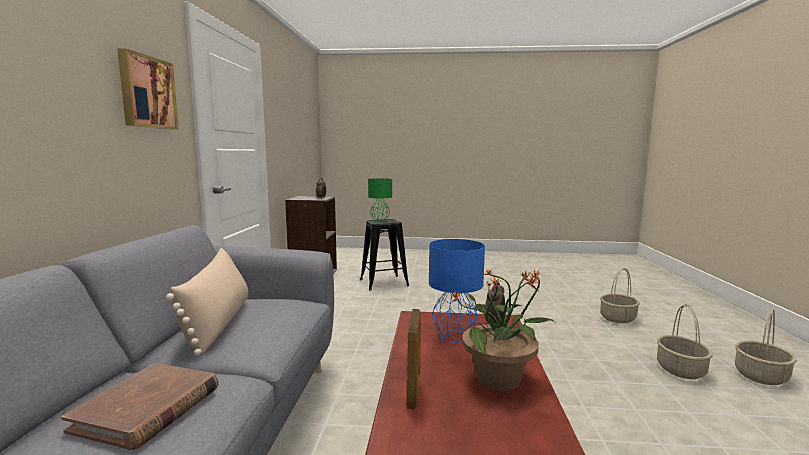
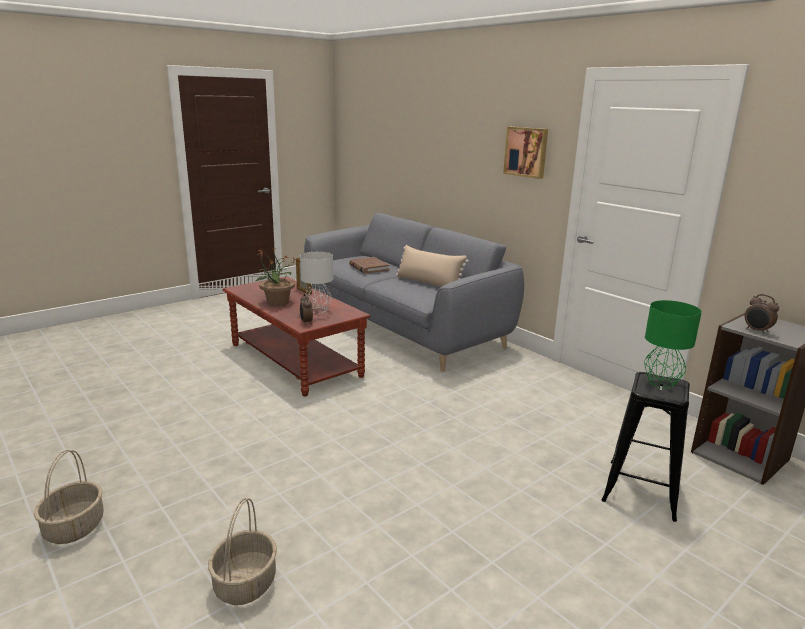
camera: 135 degrees right, 10 degrees up
(453, 336) = (318, 310): blue table lamp -> grey table lamp
(681, 370) = (167, 495): basket -> none

